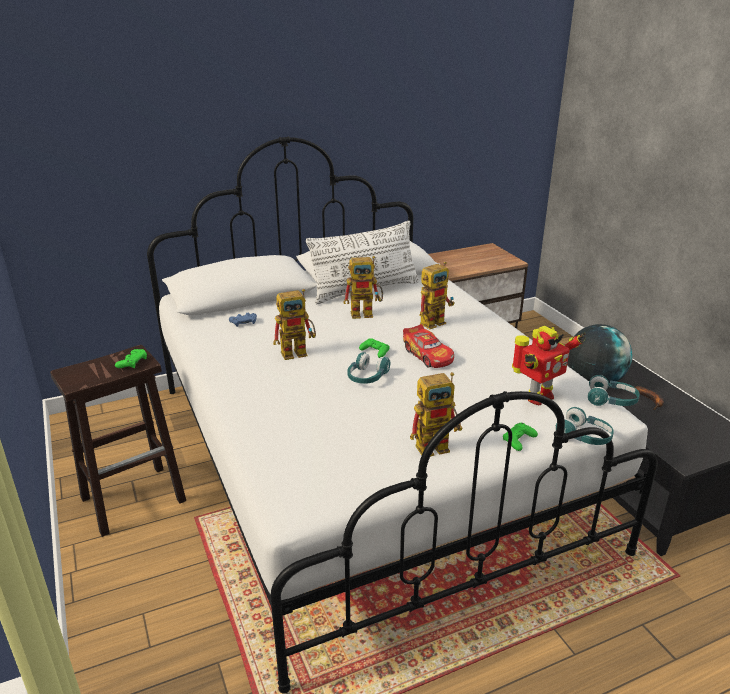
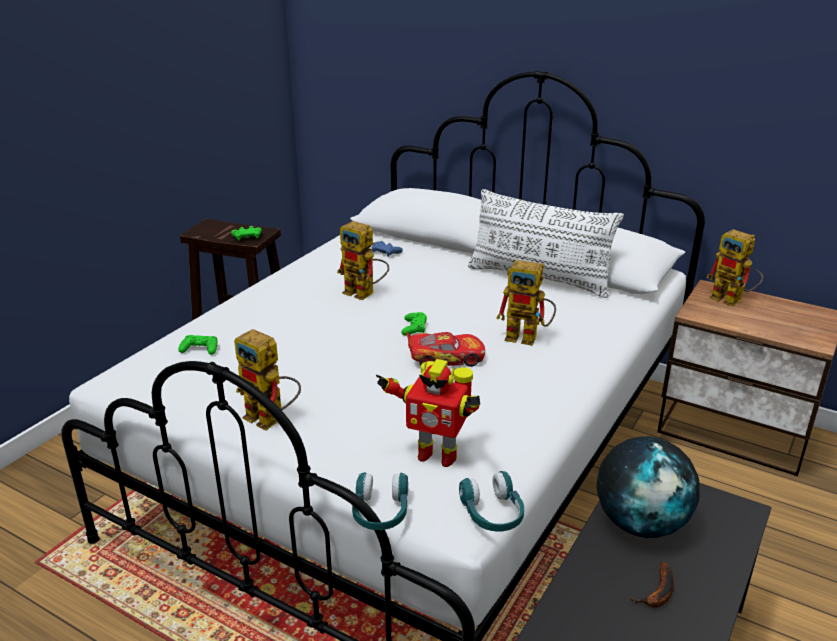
camera: 55 degrees right, 0 degrees up
(366, 313) = (488, 296): toy robot -> toy robot (732, 300)
(367, 377) = (358, 341): turquoise headphones -> none
(428, 355) = (445, 358): toy car -> toy car turned 120 degrees counterclockwise
(518, 440) = (328, 466): green game controller -> green game controller (200, 349)

